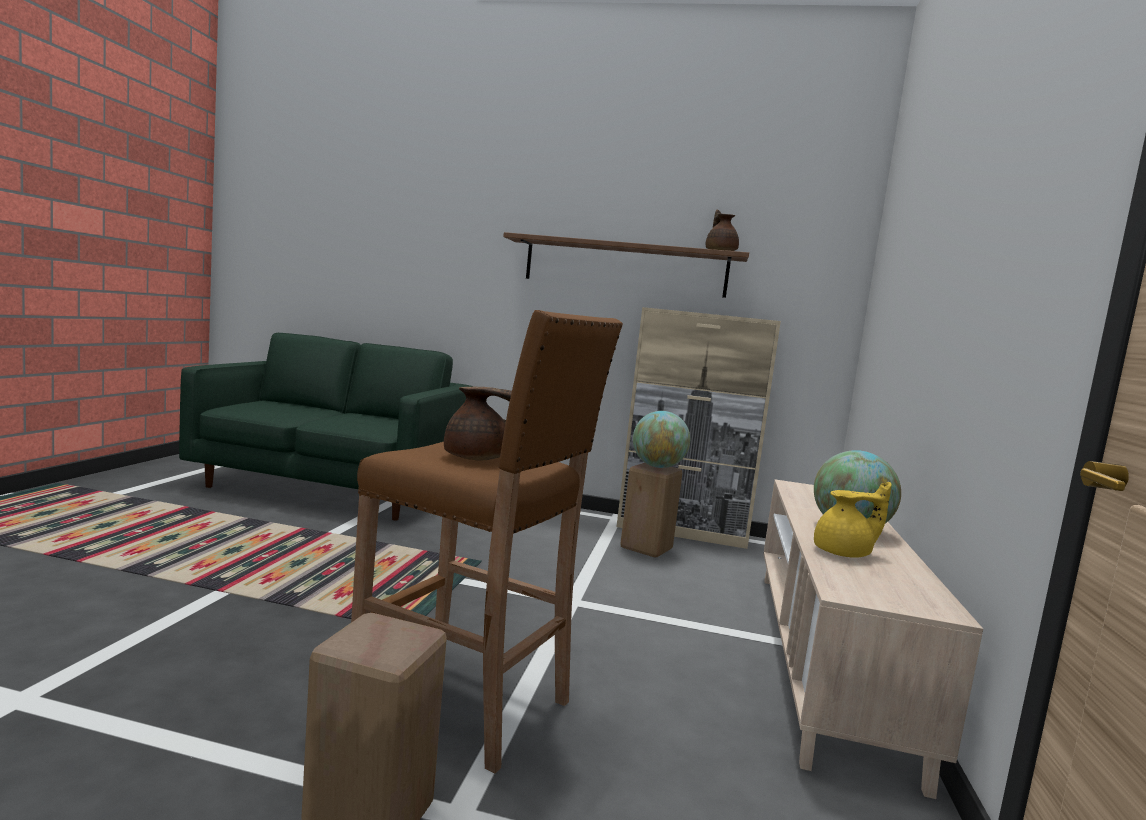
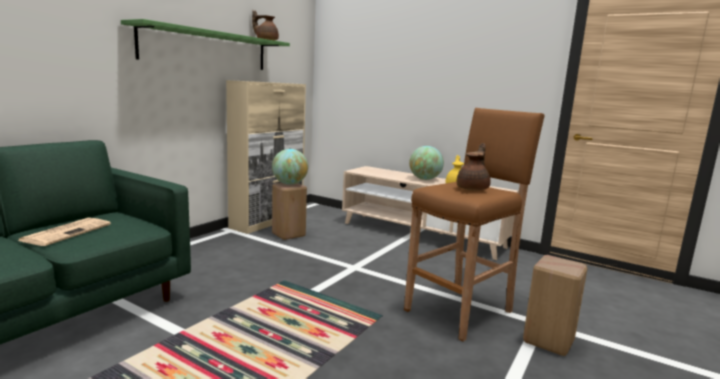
camera: 70 degrees left, 5 degrees up
(356, 419) = (67, 232): none -> newspaper
(625, 267) = (207, 49): brown shelf -> green shelf

